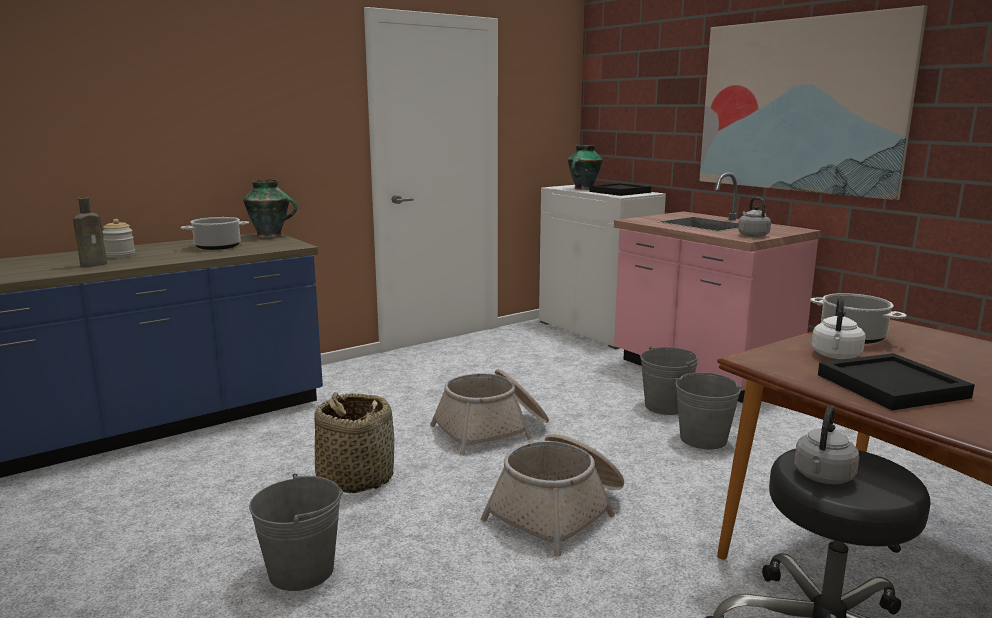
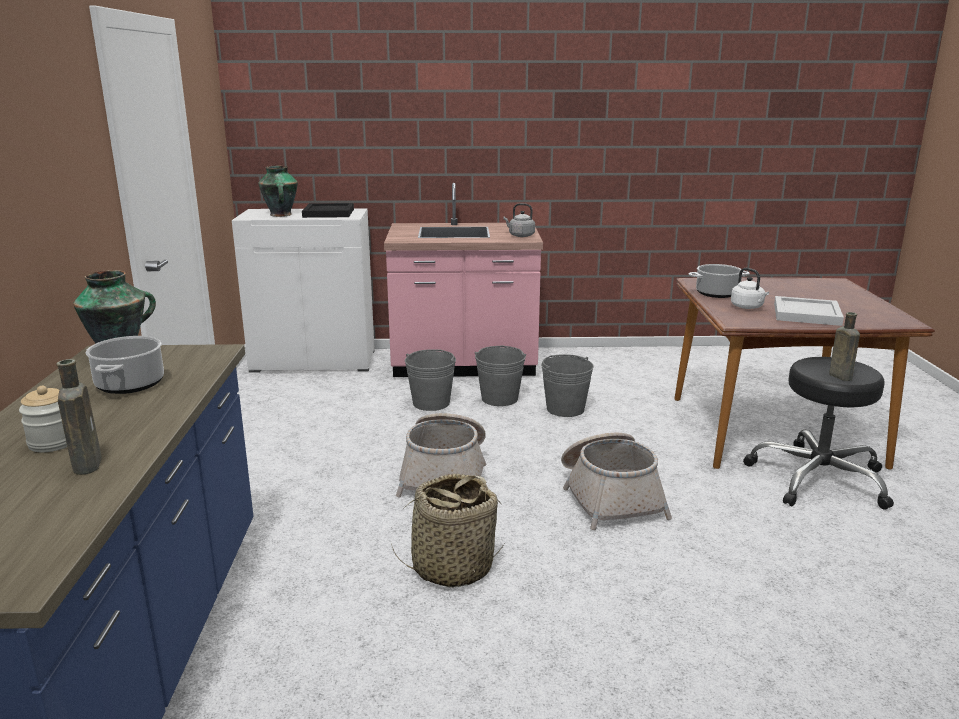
camera: 55 degrees left, 5 degrees up
(301, 571) = (592, 641): grey bucket -> grey bucket (431, 403)
(799, 106) = (499, 120): picture -> none
(823, 477) = (838, 376): grey kettle -> brown bottle
(894, 386) = (807, 314): black tray -> white tray

